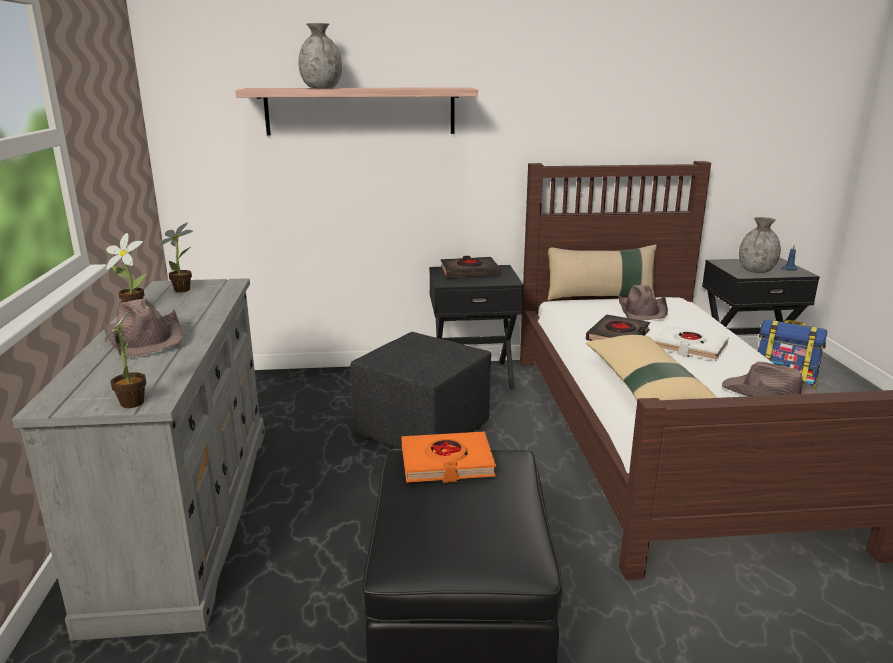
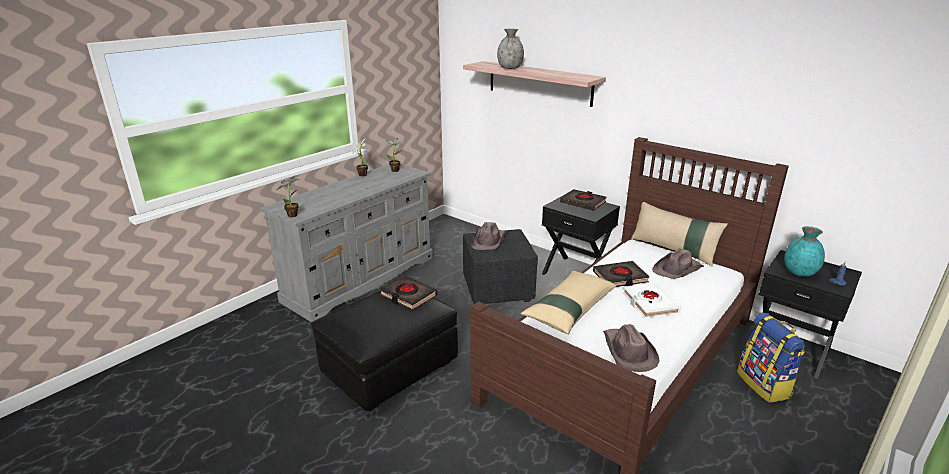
camera: 45 degrees right, 5 degrees up
(146, 337) = (342, 190): brown hat -> brown hat (489, 240)
(446, 463) = (408, 295): orange book -> black book
(756, 271) = (799, 273): grey vase -> turquoise vase

